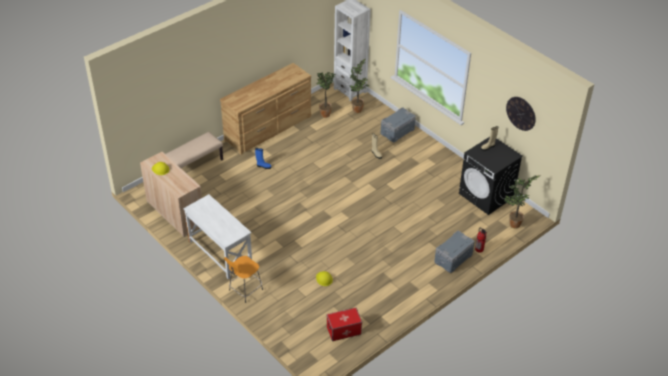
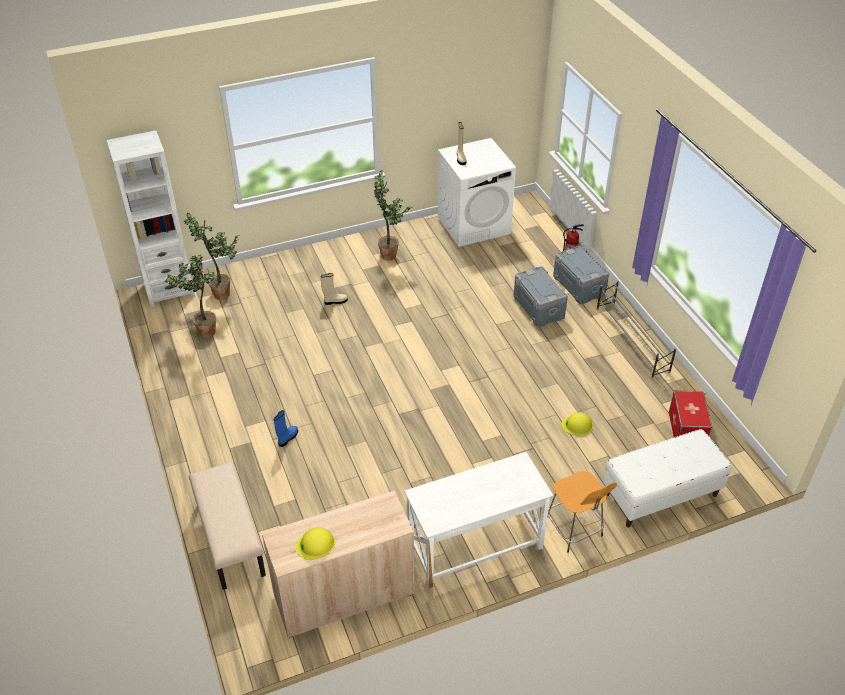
camera: 70 degrees left, 0 degrees up
(268, 128) = (195, 409): brown dresser -> none
(285, 324) = (660, 495): none -> white bench
(397, 132) = (299, 267): grey storage box -> grey storage box (539, 307)
(413, 293) = (632, 340): none -> grey shoe rack
(486, 195) = (474, 225): black washing machine -> white washing machine
(514, 225) = (538, 219): potted plant -> potted plant (390, 257)
(521, 113) = (475, 82): wall clock -> none

